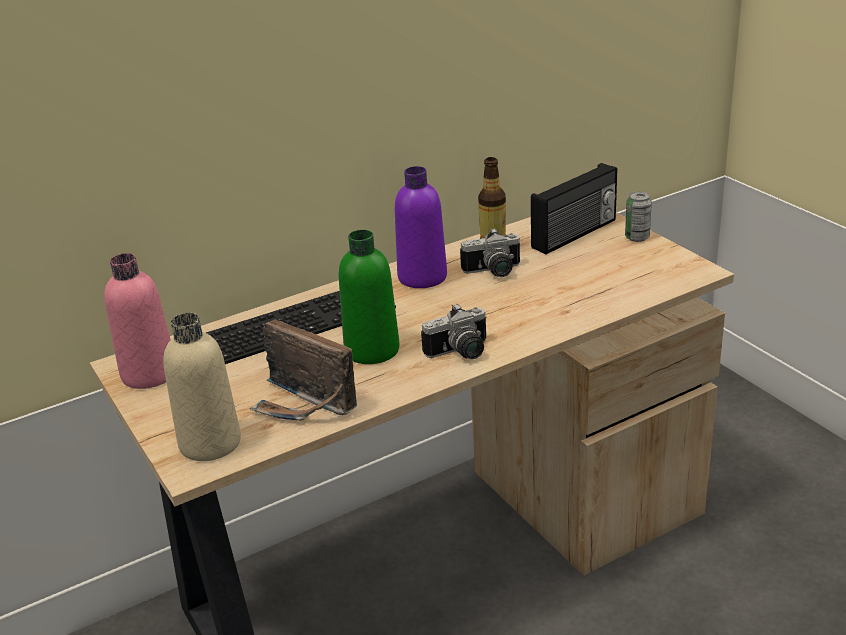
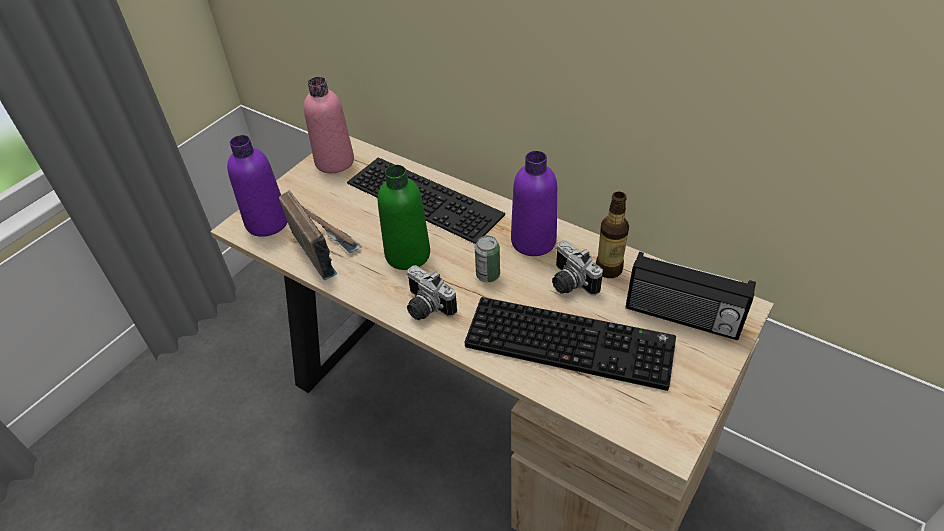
camera: 65 degrees right, 15 degrees up
(210, 443) = (267, 222): beige bottle -> purple bottle
(303, 404) = (323, 247): radio -> radio turned 135 degrees clockwise
(565, 287) = (572, 342): none -> keyboard
(637, 237) = (710, 370): can -> can (488, 275)

